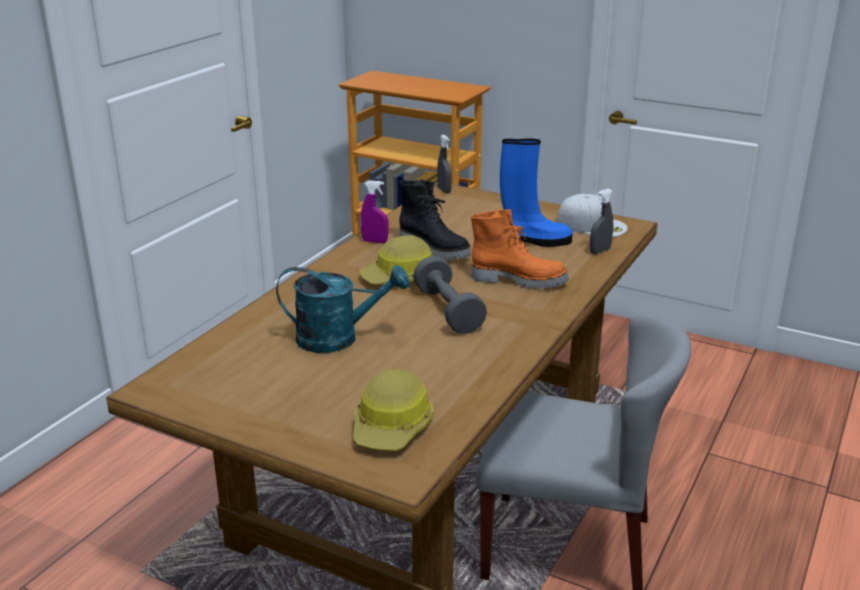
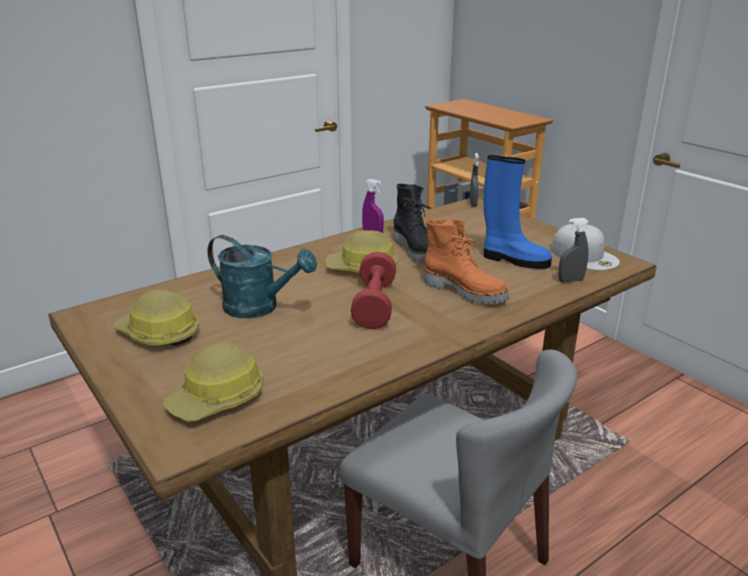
camera: 25 degrees right, 0 degrees up
(262, 387) = (159, 334): none -> hard hat
(448, 311) = (374, 305): grey dumbbell -> red dumbbell

